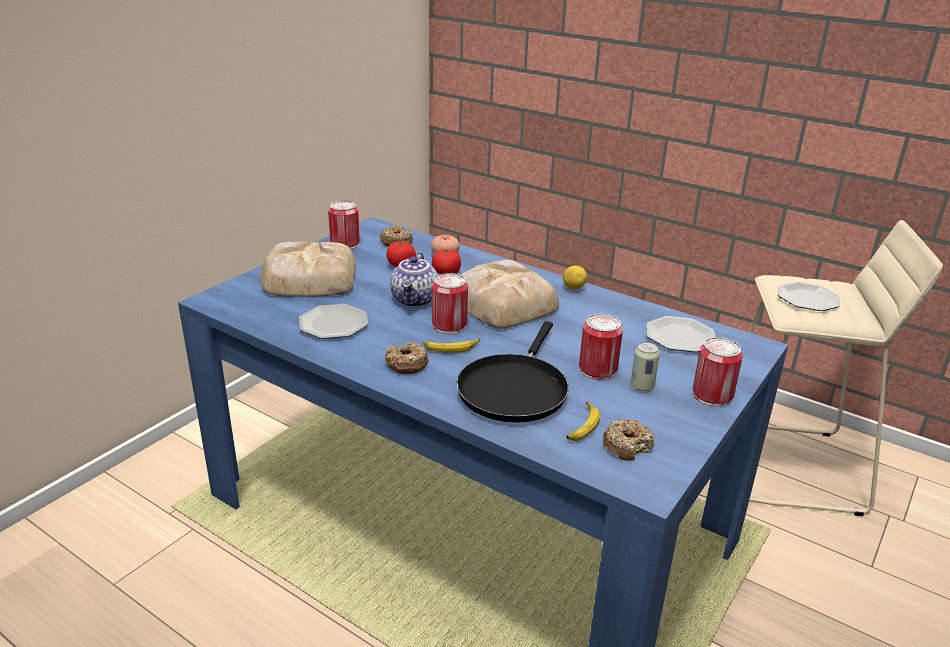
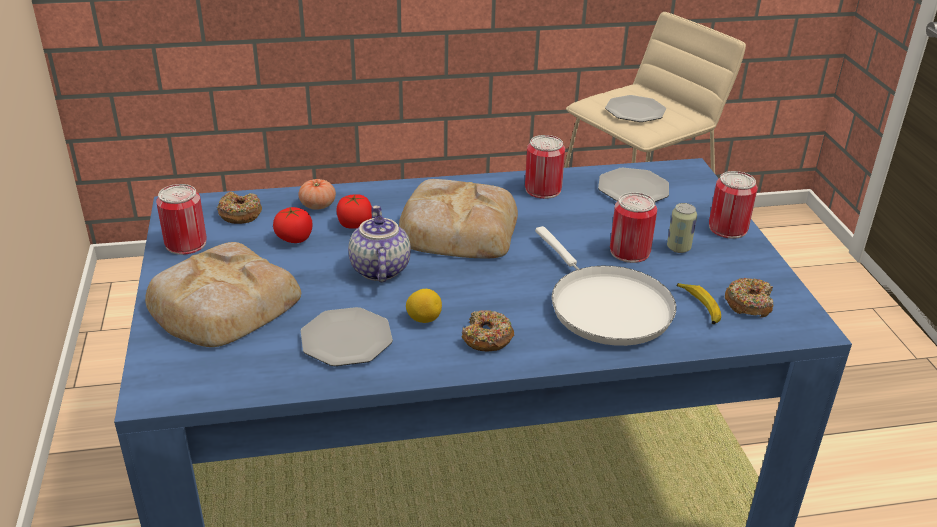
camera: 45 degrees left, 5 degrees up
(416, 300) = (378, 269): teapot -> teapot turned 150 degrees counterclockwise
(449, 325) = (453, 277): can -> can (543, 189)
(451, 348) = (494, 299): banana -> none
(514, 389) = (605, 306): black frying pan -> white frying pan
(573, 288) = (488, 184): lemon -> lemon (424, 319)

